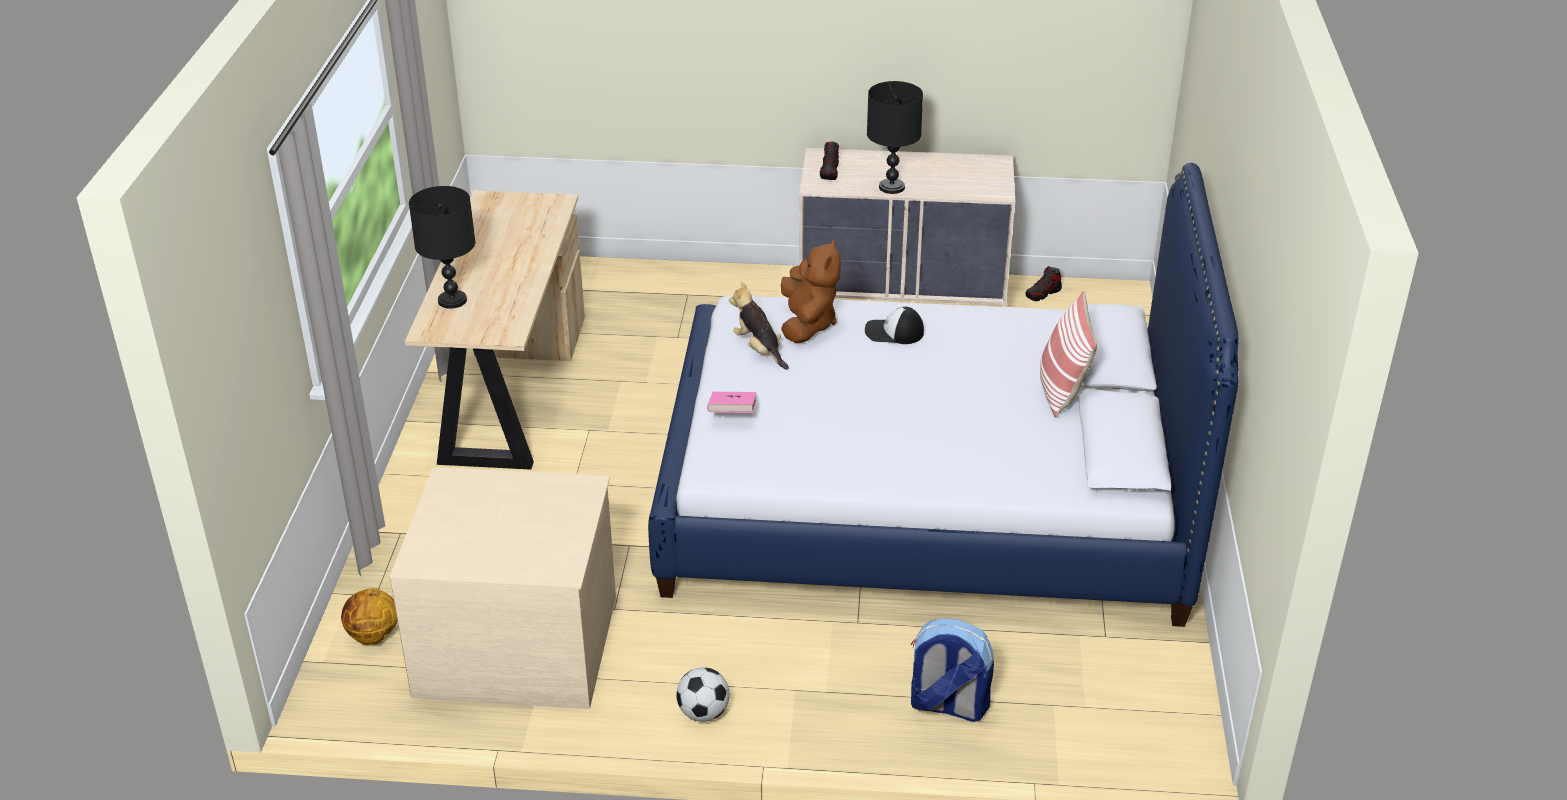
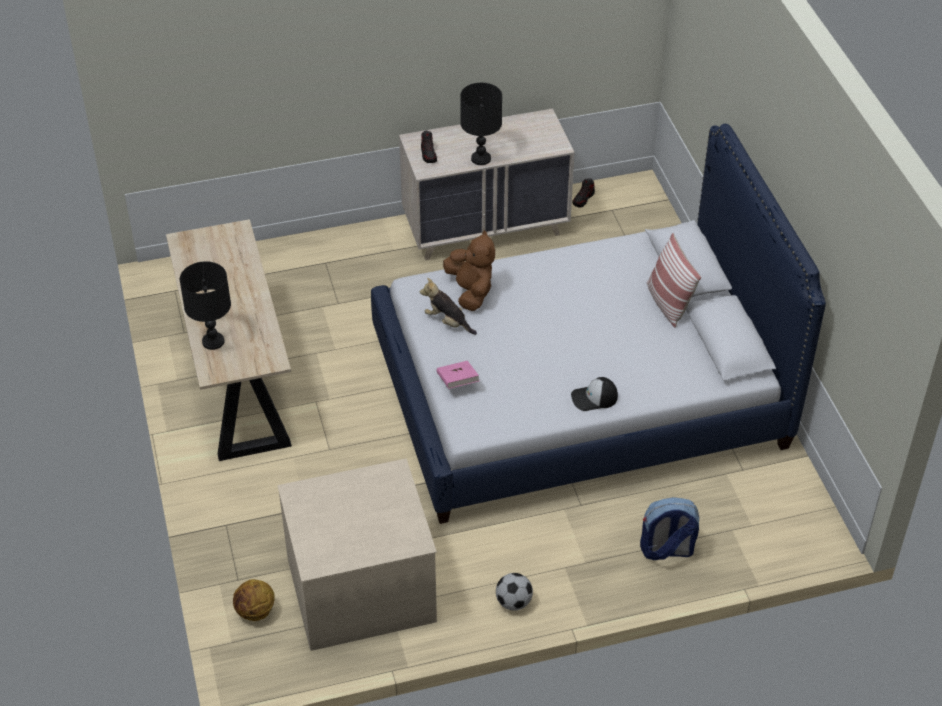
camera: 20 degrees left, 10 degrees up
(893, 332) = (534, 283): cap -> cap (594, 398)

